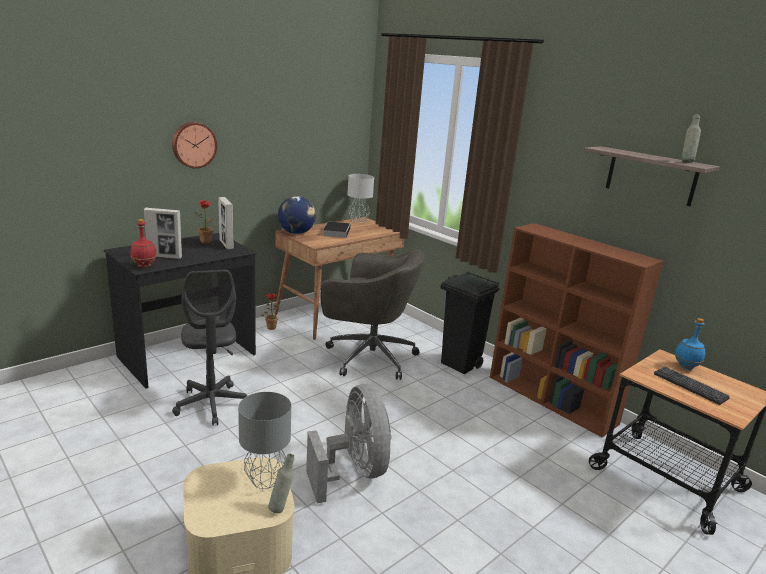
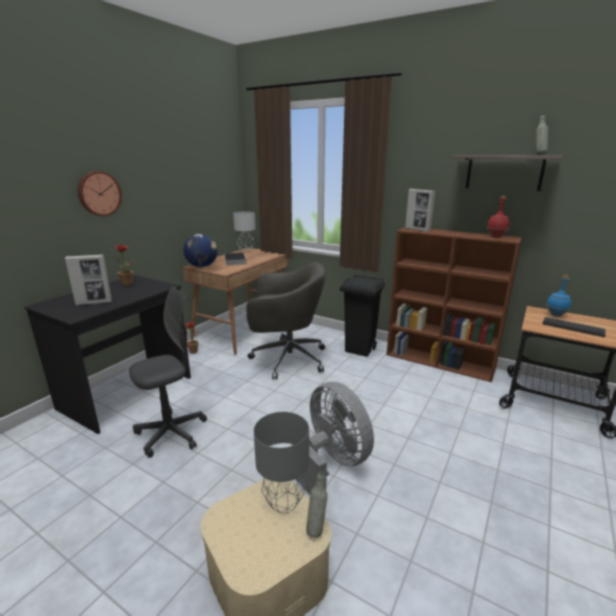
camera: 15 degrees left, 0 degrees up
(144, 266) = (76, 314): red bottle -> red bottle (495, 236)
(212, 404) = (171, 433): grey office chair -> grey office chair turned 90 degrees counterclockwise
(226, 244) = (148, 283): picture frame -> picture frame (417, 230)

